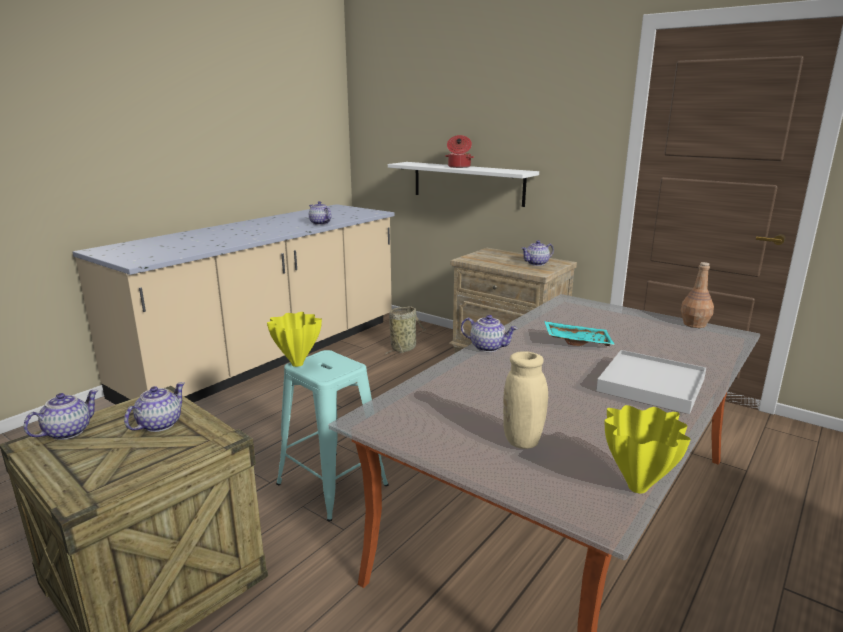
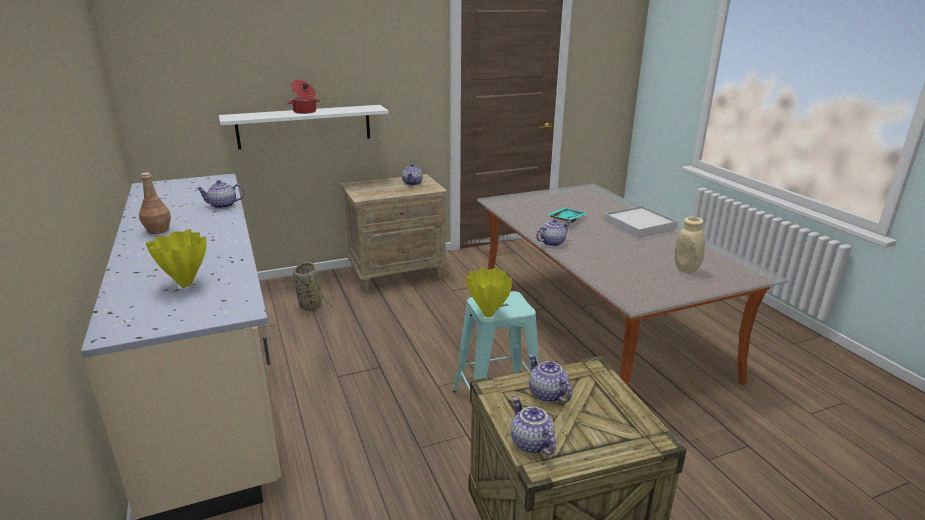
camera: 60 degrees left, 5 degrees up
(636, 488) = (740, 261): yellow vase -> yellow vase (185, 285)
(694, 324) = (568, 189): brown bottle -> brown bottle (158, 230)

